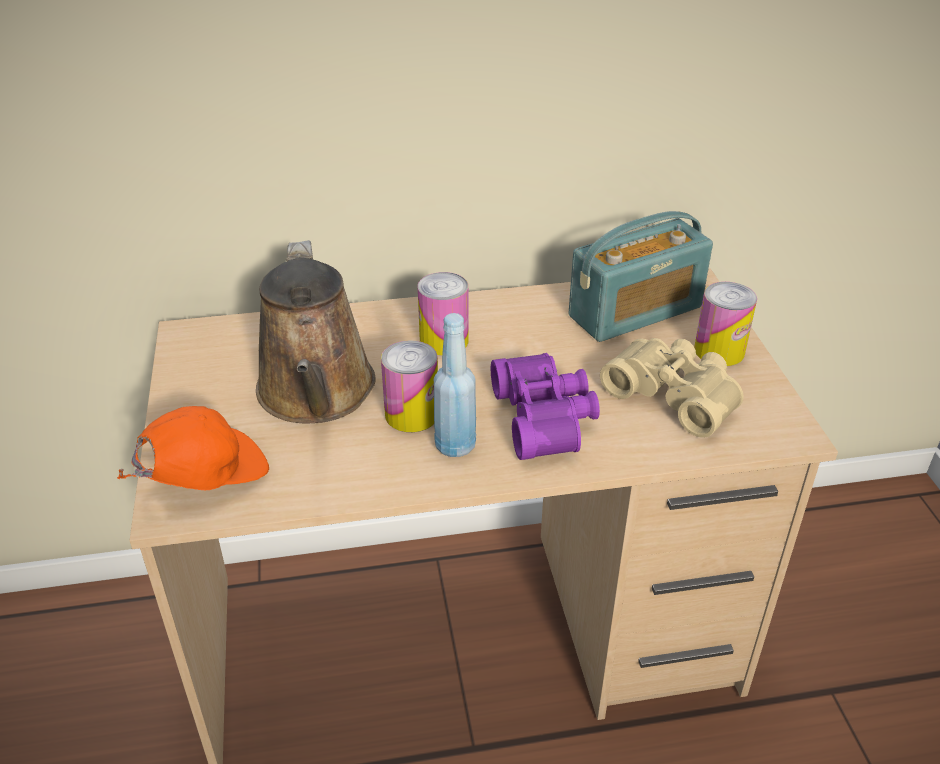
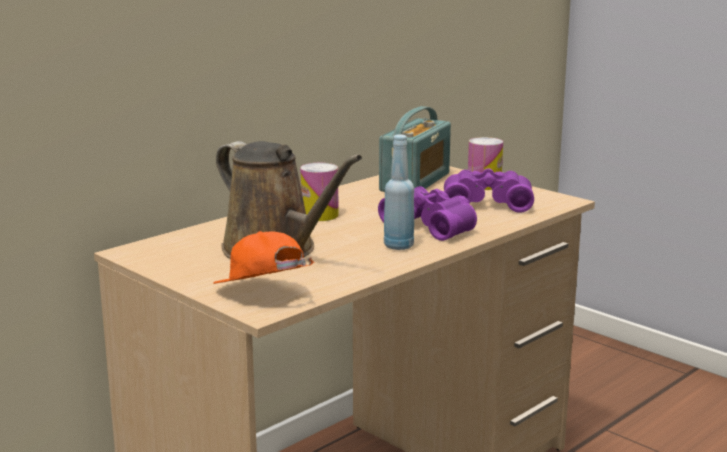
camera: 35 degrees left, 20 degrees down
(204, 478) = (262, 295): orange cap -> orange cap turned 60 degrees counterclockwise
(412, 414) = (351, 243): can -> none
(674, 395) = (487, 203): beige binoculars -> purple binoculars

